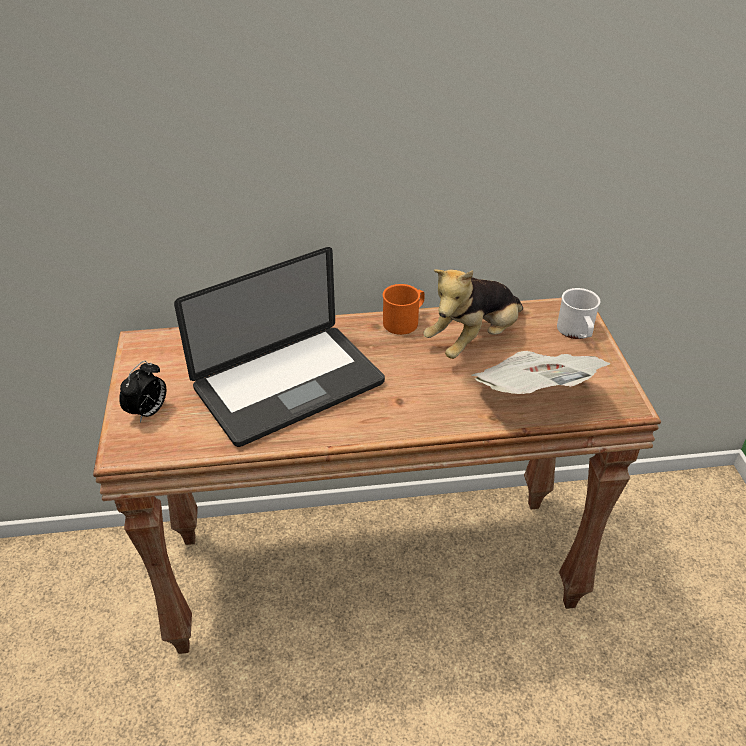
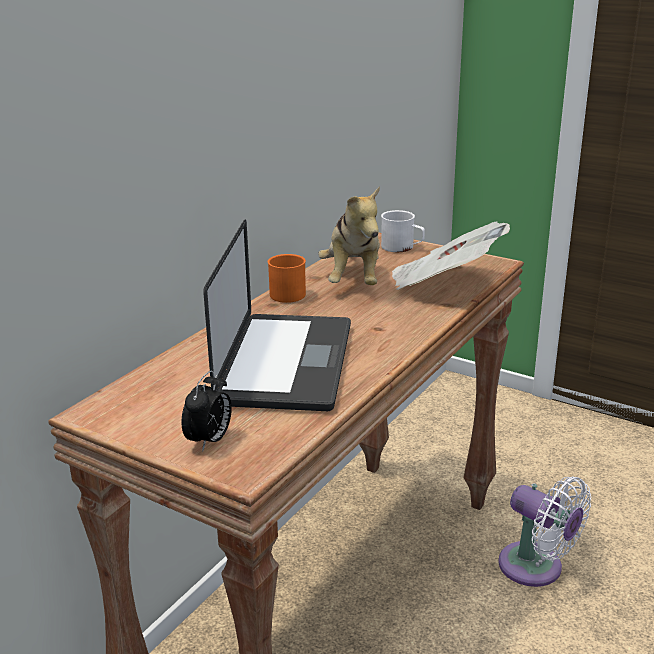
camera: 50 degrees left, 15 degrees down
(148, 412) = (209, 441): alarm clock -> alarm clock turned 45 degrees clockwise
(536, 694) = (536, 568): none -> white fan

